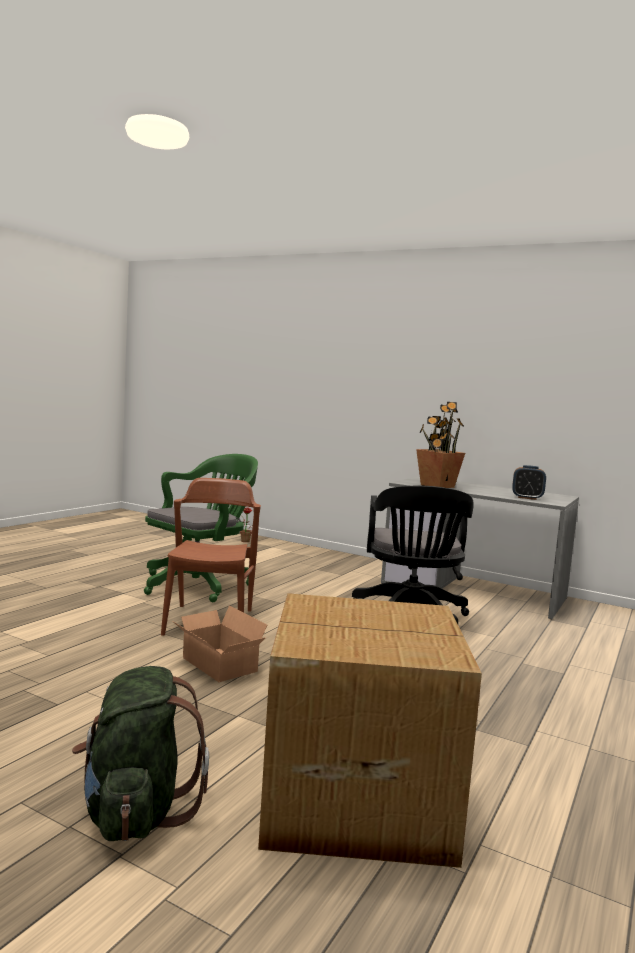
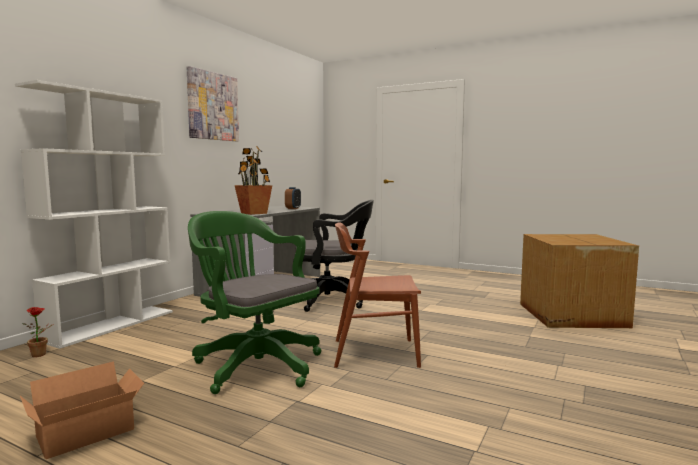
camera: 90 degrees left, 0 degrees up
(135, 812) = (649, 349): green backpack -> none
(217, 666) = (465, 344): cardboard box -> cardboard box (89, 433)
(308, 550) = (111, 325): none -> white bookcase
(479, 353) = (213, 106): none -> picture

